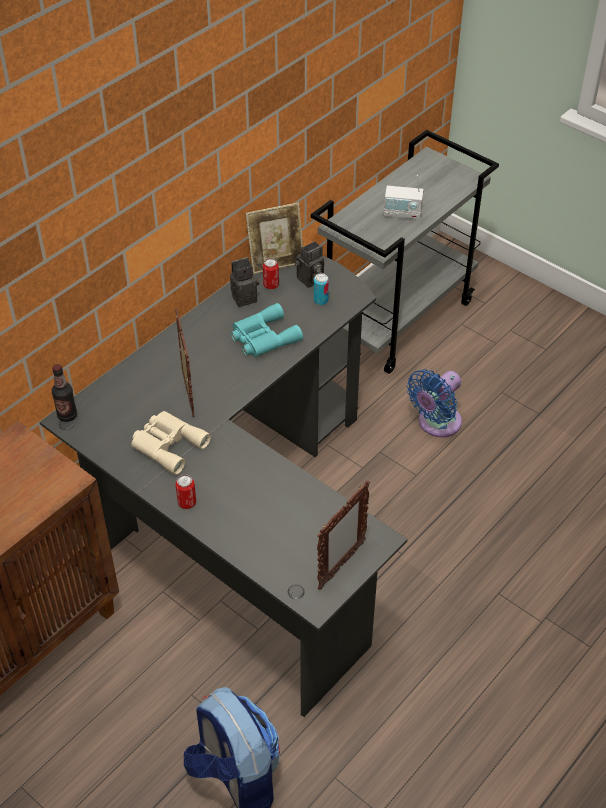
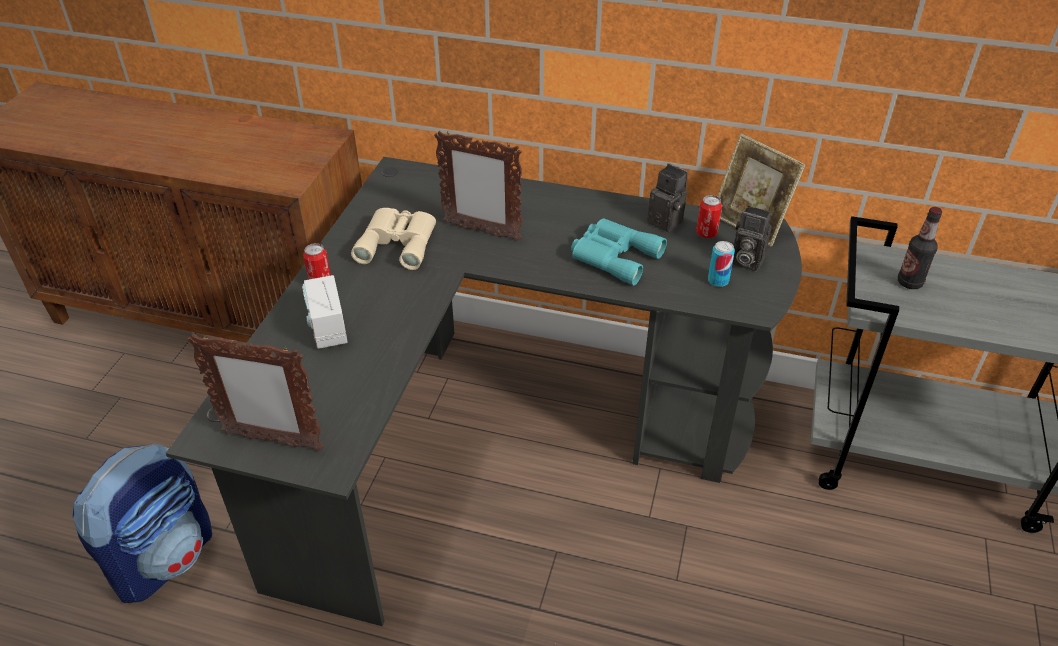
camera: 65 degrees right, 5 degrees down
(67, 415) = (400, 168): bottle -> bottle (909, 282)
(187, 394) = (481, 231): picture frame -> picture frame turned 60 degrees clockwise
(402, 214) = (965, 305): radio -> radio (328, 329)
(436, 424) = (779, 571): blue fan -> none

